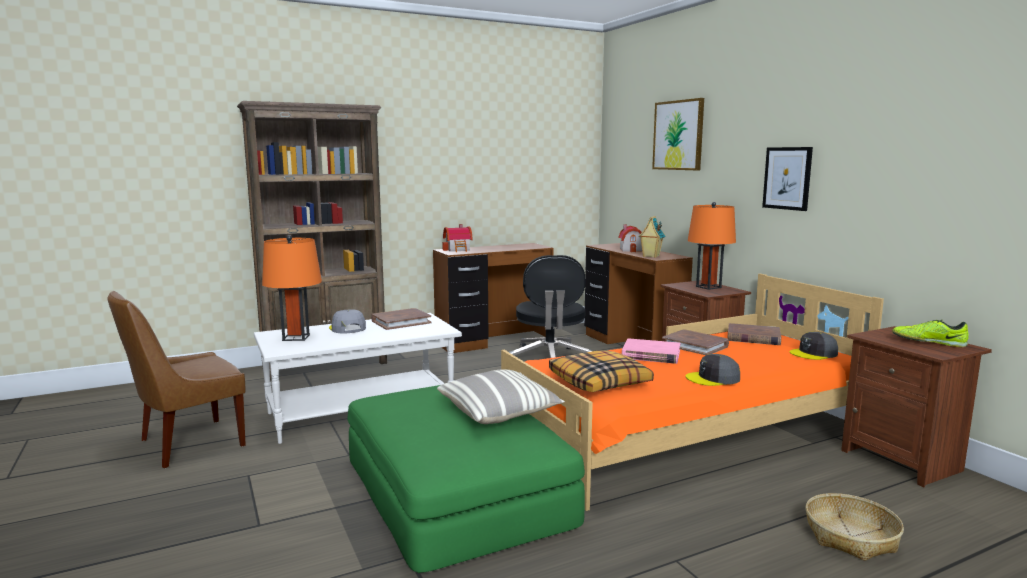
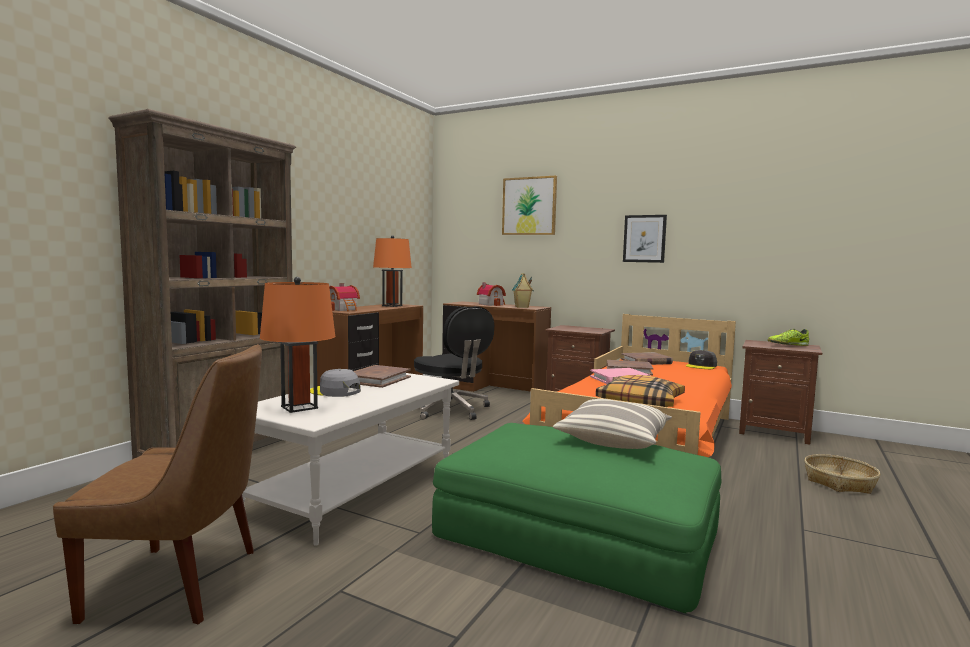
camera: 35 degrees left, 5 degrees down
(187, 444) = (181, 584): brown chair -> brown chair turned 105 degrees counterclockwise
(708, 287) = (581, 328): orange table lamp -> orange table lamp (392, 306)
(713, 378) = (695, 388): grey cap -> none

